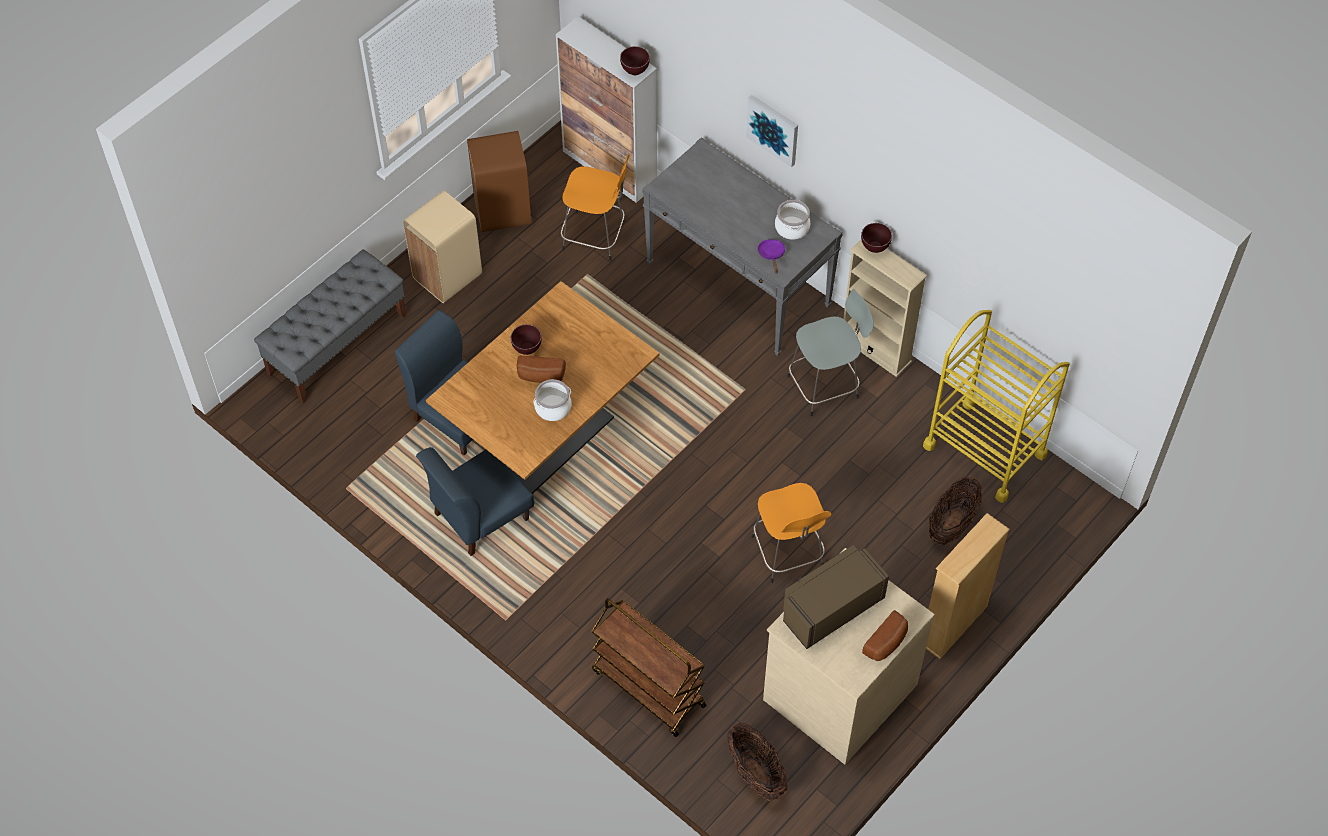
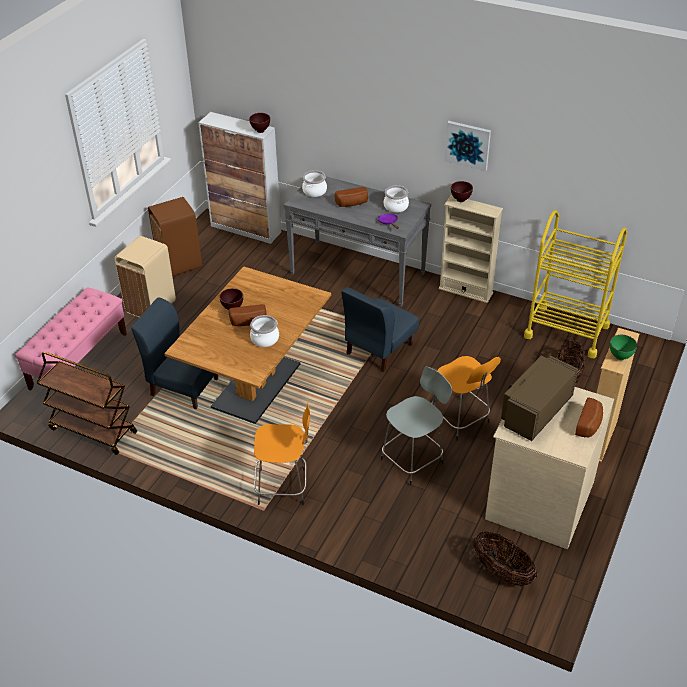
camera: 15 degrees left, 15 degrees down
(337, 344) = (79, 360): grey bench -> pink bench
(480, 516) = (221, 445): blue chair -> blue chair (379, 349)
(596, 236) = (249, 266): orange stool -> orange stool (284, 487)
(647, 688) = (393, 532): brown cart -> brown cart (92, 430)
(691, 173) = (314, 191): none -> cooking pot
(735, 209) = (352, 204): none -> bread
(773, 129) = (369, 138): picture -> picture (468, 145)
(825, 386) = (441, 317): grey stool -> grey stool (413, 460)
(966, 559) = (619, 357): none -> green bowl

